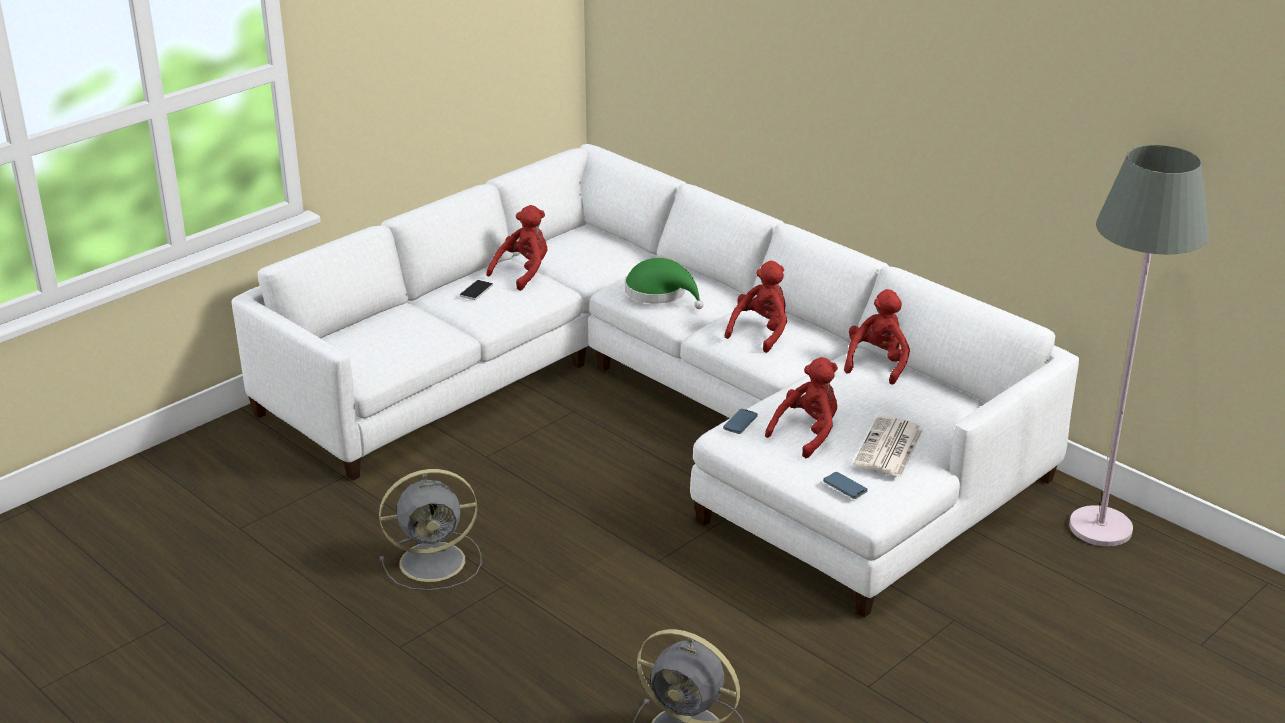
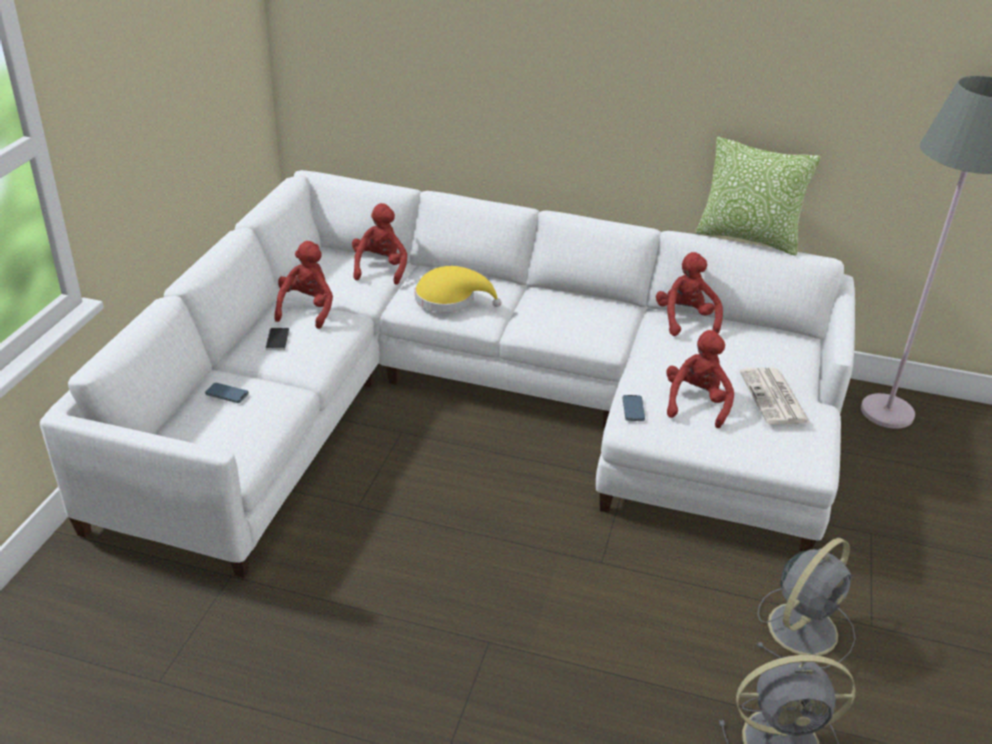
camera: 30 degrees left, 5 degrees up
(435, 561) = (401, 642): grey fan -> grey fan (804, 627)
(660, 293) = (450, 299): green hat -> yellow hat
(761, 332) = (568, 315): red plush toy -> red plush toy (380, 268)
(845, 487) = (775, 447): phone -> phone (227, 394)
(968, 290) = (748, 238): none -> pillow

